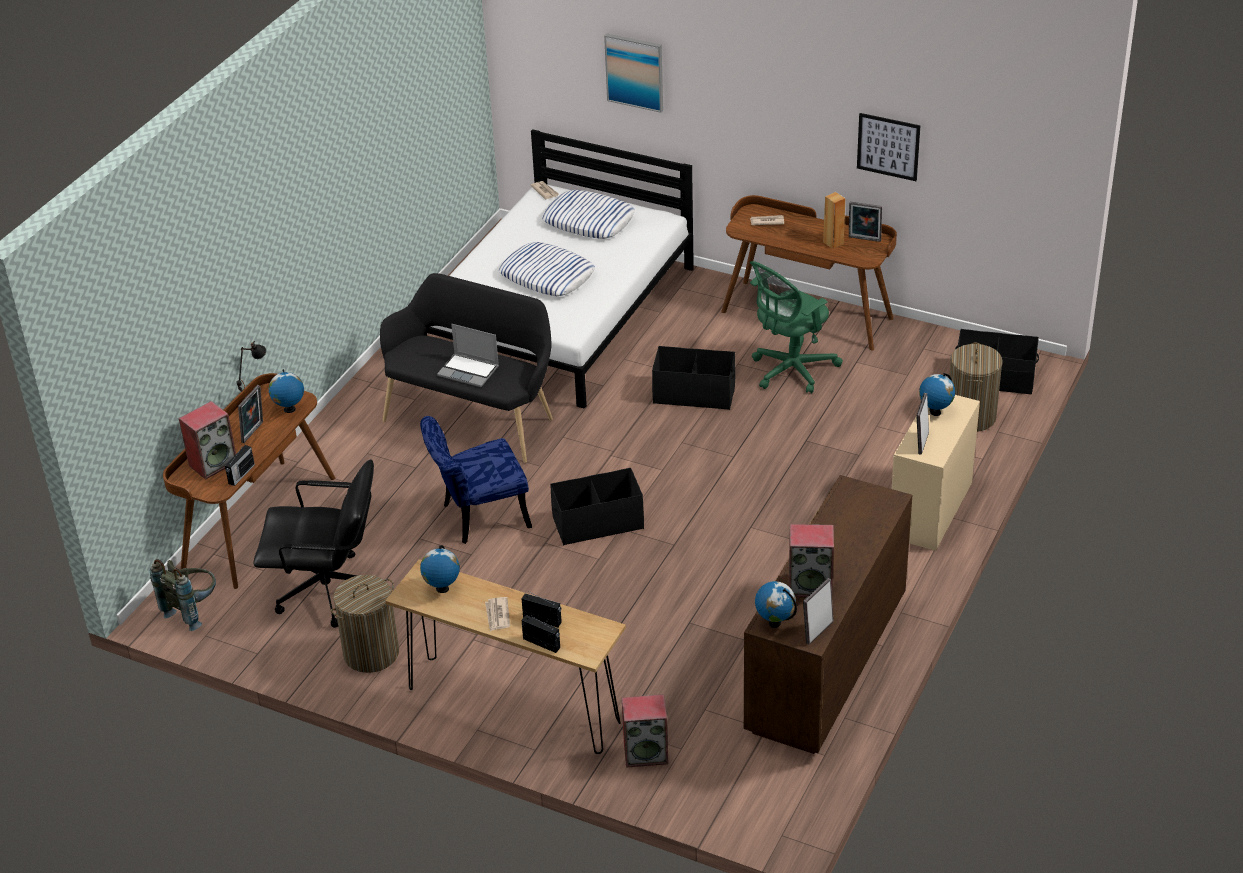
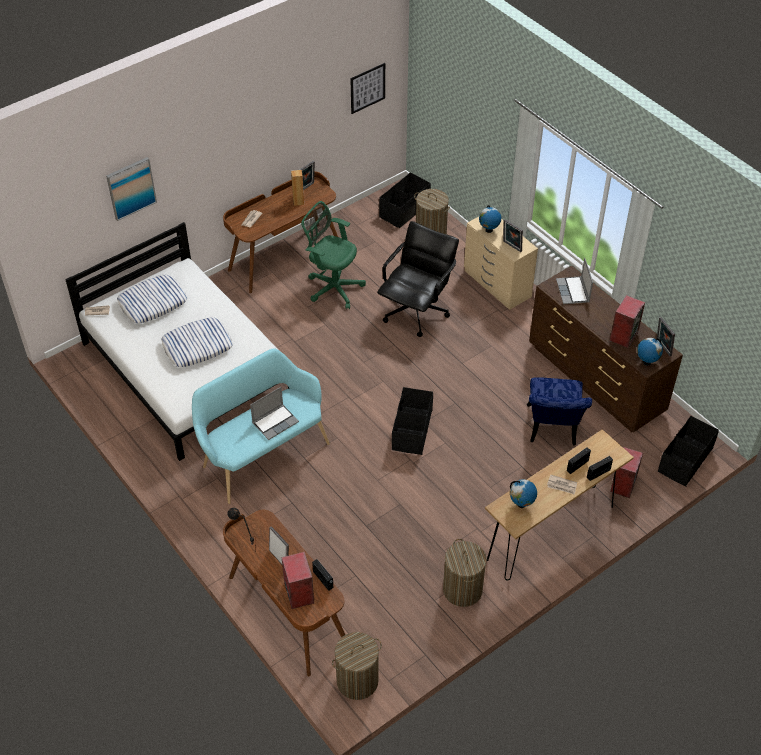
camera: 65 degrees left, 10 degrees up
(192, 610) = (357, 681): grey backpack -> laundry basket
(289, 409) = (267, 529): globe -> none
(329, 592) = (388, 593): black office chair -> black office chair (416, 312)
(474, 417) = (261, 453): black bench -> turquoise bench
(478, 517) = (365, 487): blue chair -> blue chair (552, 429)
(694, 394) = (321, 338): black storage box -> black storage box (684, 460)
(790, 371) = (333, 287): green office chair -> green office chair turned 135 degrees clockwise
(858, 512) = (573, 291): none -> laptop
(888, 146) = (300, 124): picture -> picture (367, 88)

